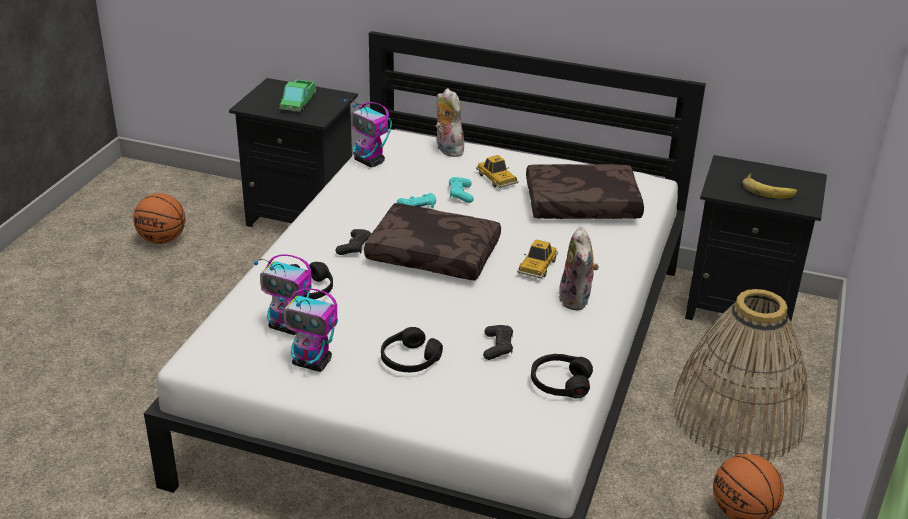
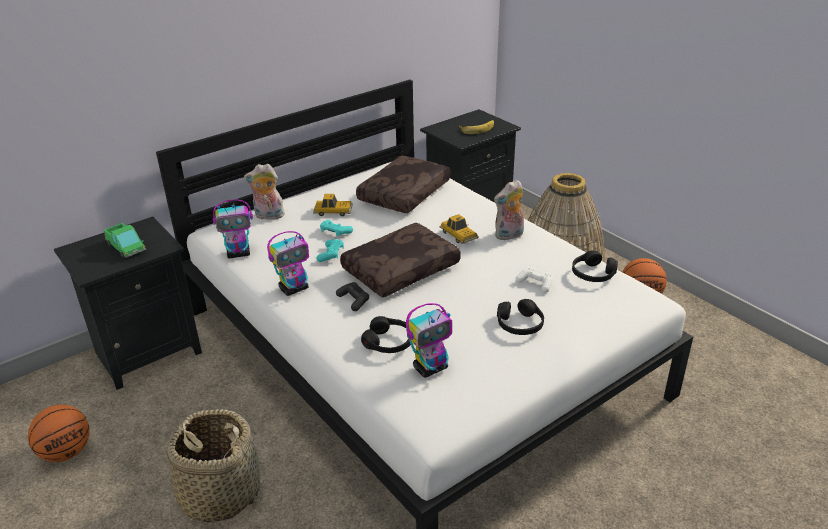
camera: 55 degrees left, 0 degrees up
(173, 333) = (220, 493): none -> basket
(313, 363) = (487, 371): toy robot -> toy robot (294, 288)
(498, 347) = (535, 283): black game controller -> white game controller
(577, 300) = (509, 235): plush toy -> plush toy turned 120 degrees clockwise

